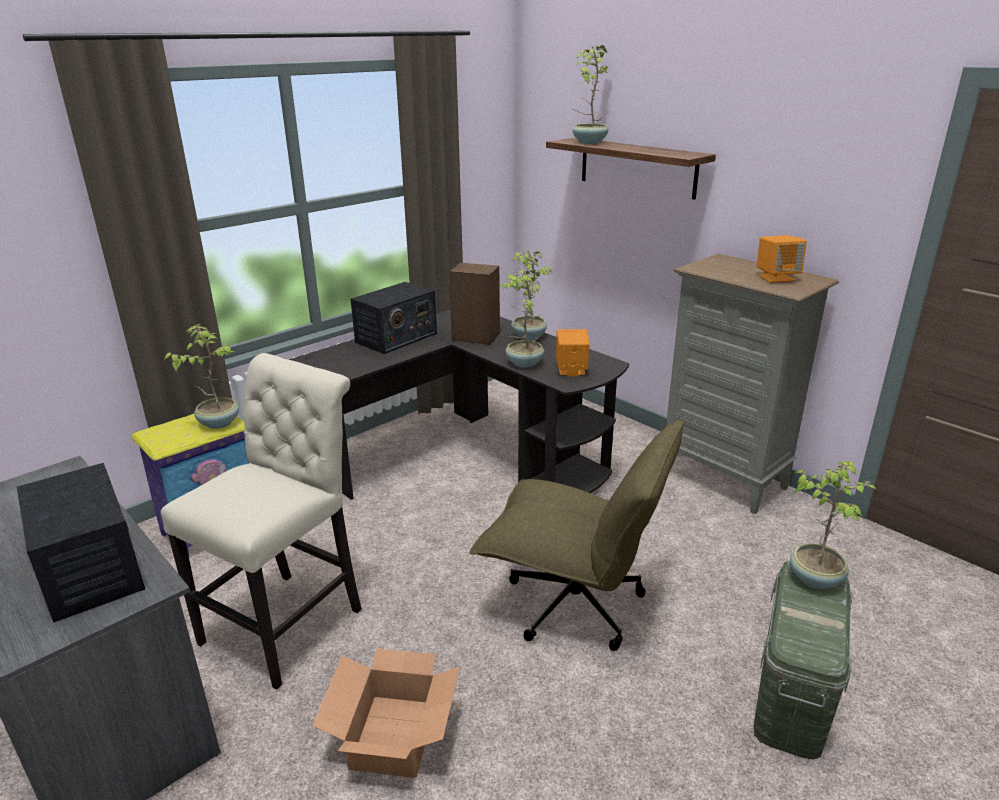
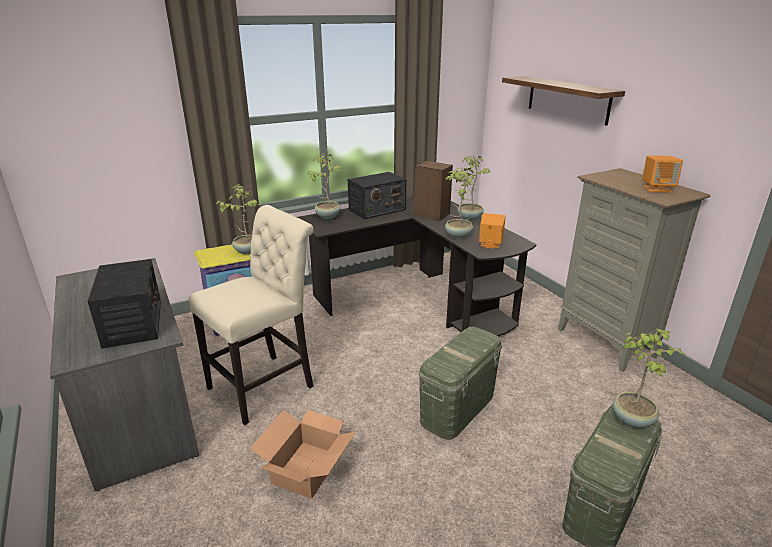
camera: 15 degrees right, 0 degrees up
(572, 603) = (457, 409): beige office chair -> green storage box
(588, 142) = (533, 79): potted plant -> potted plant (327, 216)

